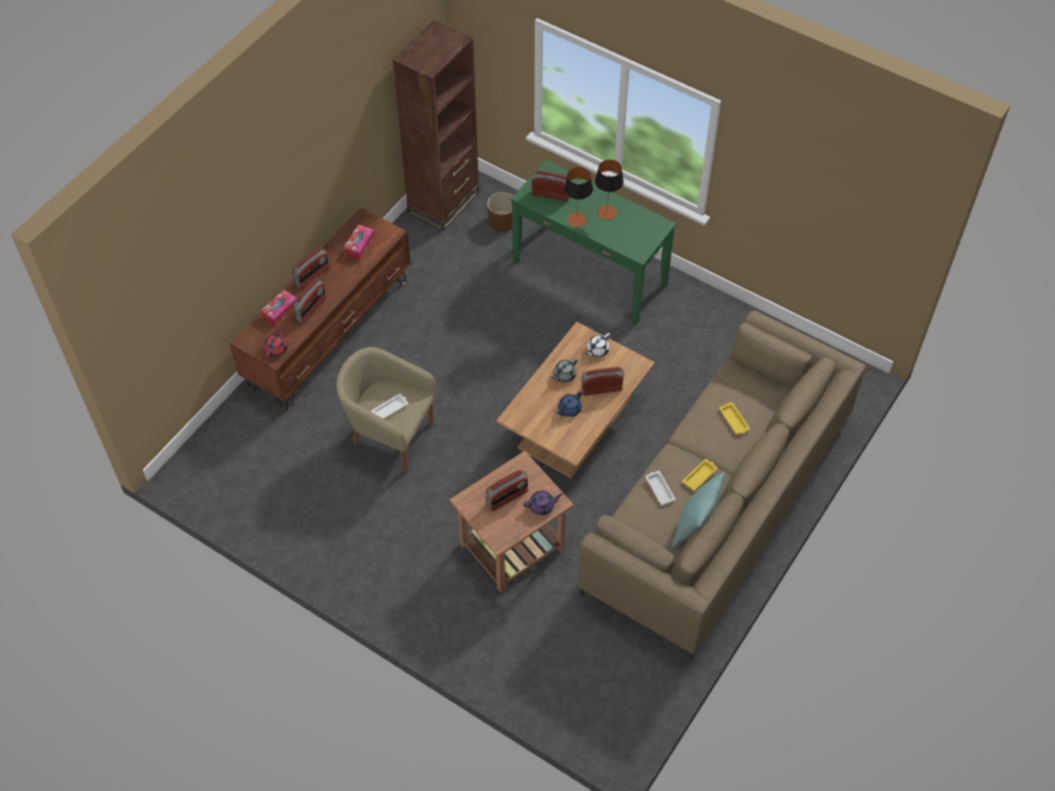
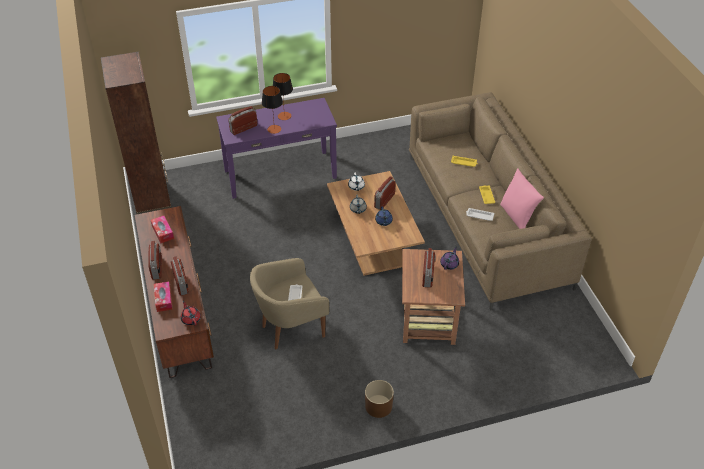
camera: 50 degrees left, 10 degrees down
(502, 221) = (198, 185): brown planter -> brown planter (378, 406)
(590, 273) = (280, 174): green console table -> purple console table
(695, 526) = (517, 217): turquoise pillow -> pink pillow

